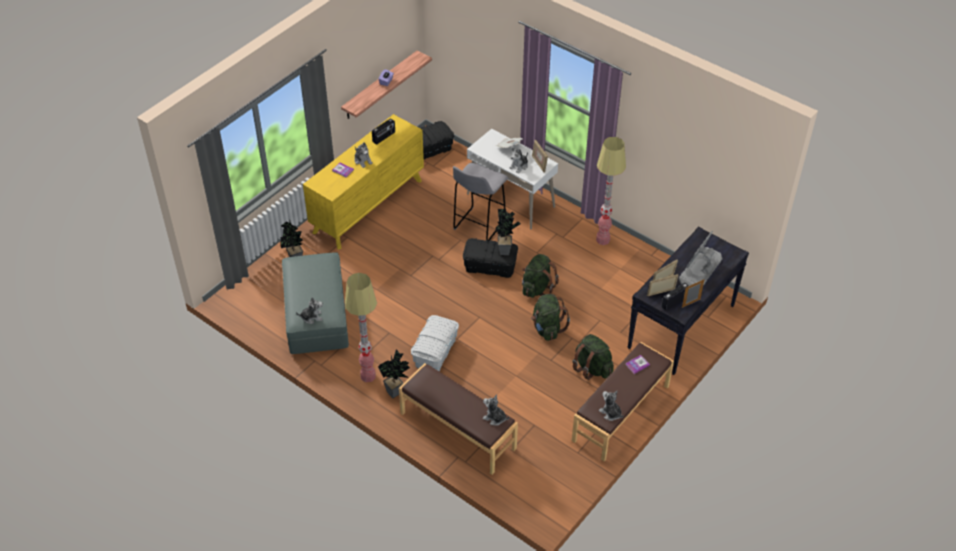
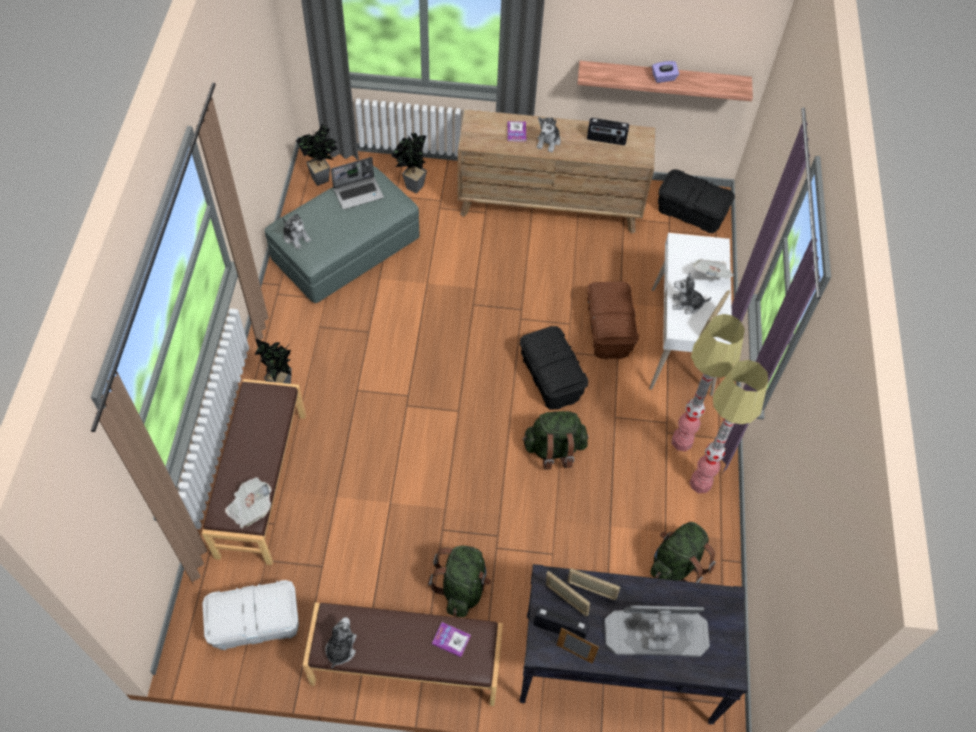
camera: 55 degrees right, 10 degrees up
(303, 272) = (359, 193): none -> laptop
(368, 206) = (550, 205): yellow dresser -> brown dresser
(368, 376) = (289, 347): floor lamp -> floor lamp (682, 442)
(435, 352) = (370, 394): white storage box -> white storage box (256, 623)
(478, 226) = (608, 330): grey stool -> brown storage box
(494, 418) = (250, 508): plush toy -> newspaper
(505, 249) = (565, 375): potted plant -> potted plant (323, 179)
(547, 328) = (493, 497): green backpack -> green backpack (676, 564)

